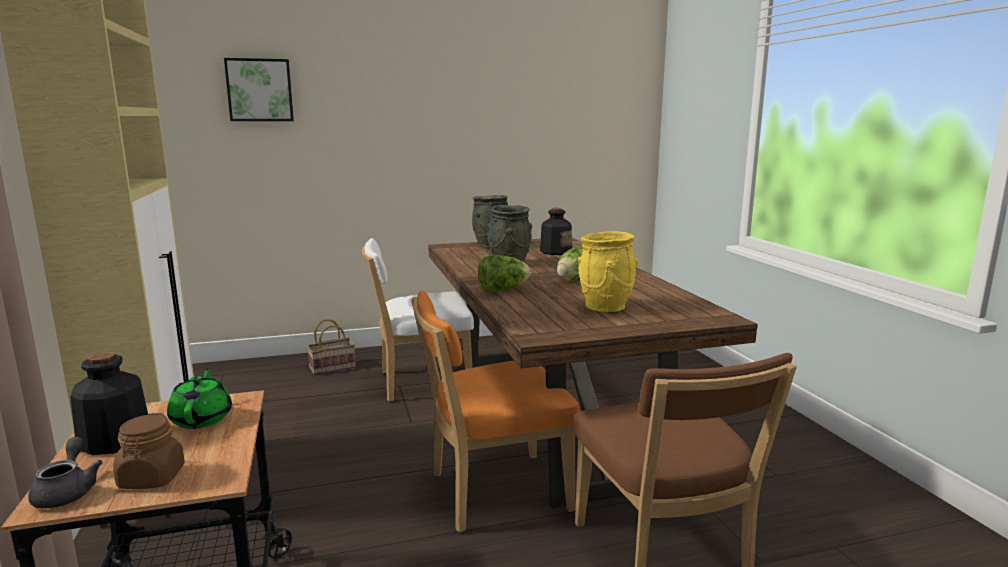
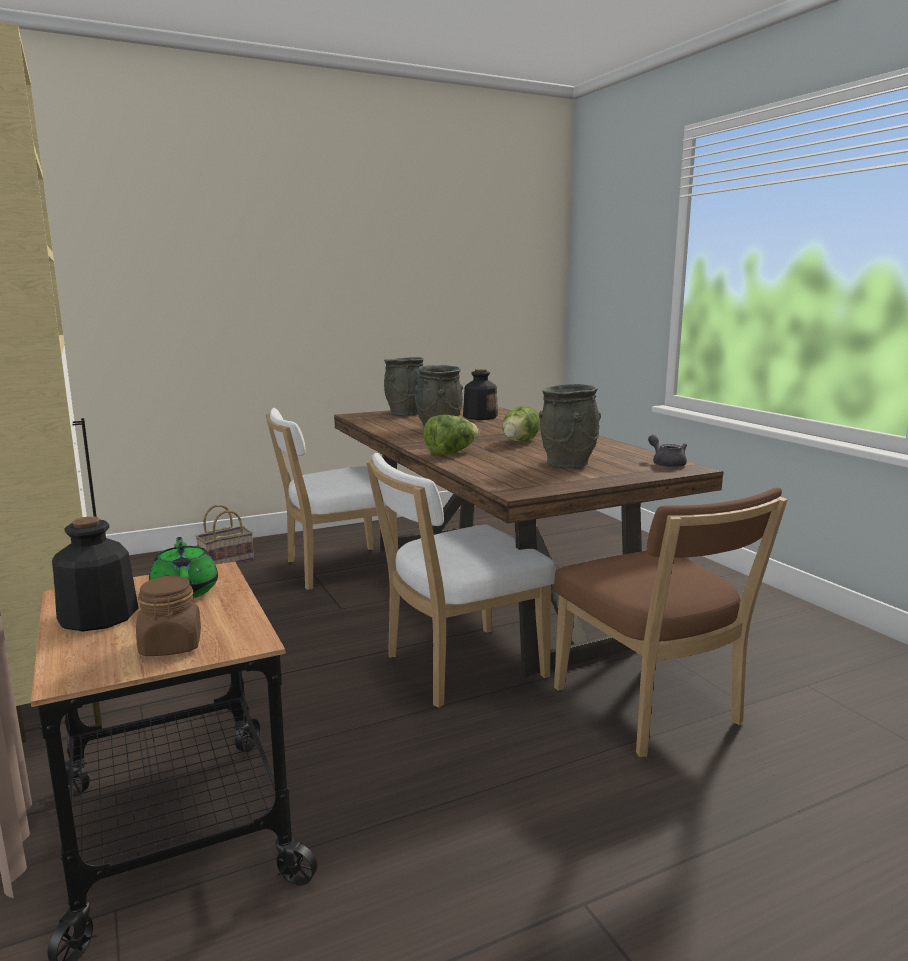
camera: 10 degrees left, 0 degrees up
(68, 491) = (83, 665): grey teapot -> grey teapot (666, 464)
(260, 90) = (129, 238): picture -> none
(492, 493) = (457, 668): orange chair -> white chair
(606, 307) = (568, 463): yellow vase -> grey vase

